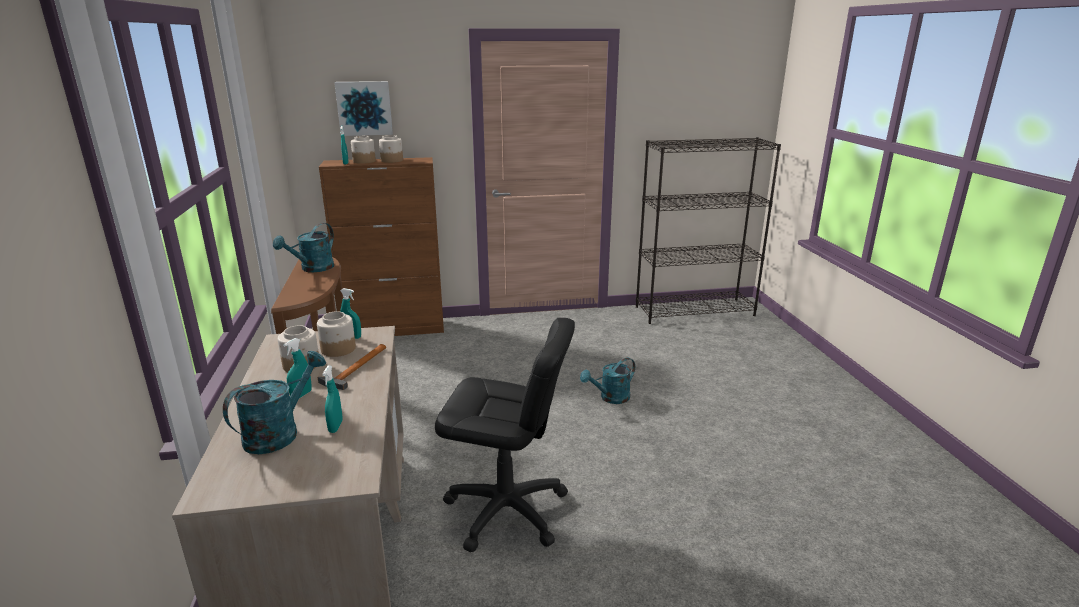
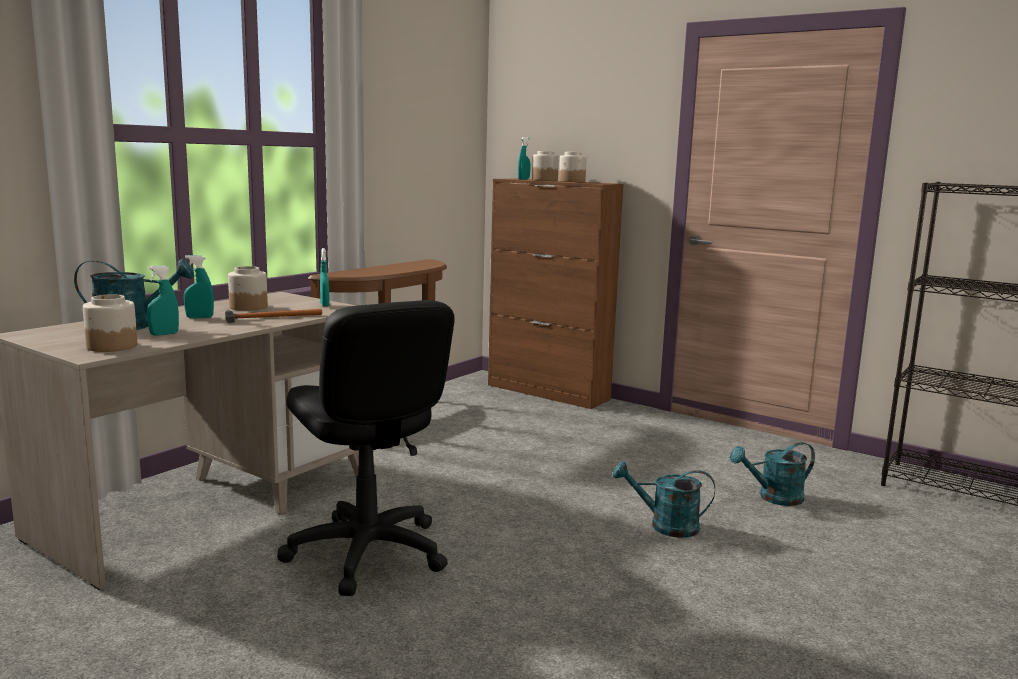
camera: 45 degrees right, 10 degrees down
(313, 269) = (406, 266): turquoise watering can -> turquoise watering can (773, 498)
(338, 349) = (294, 307): jar -> jar (111, 346)
(364, 108) = (563, 122): picture -> none

